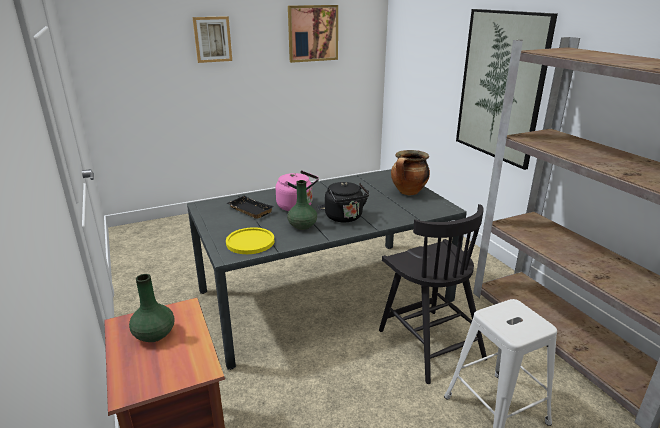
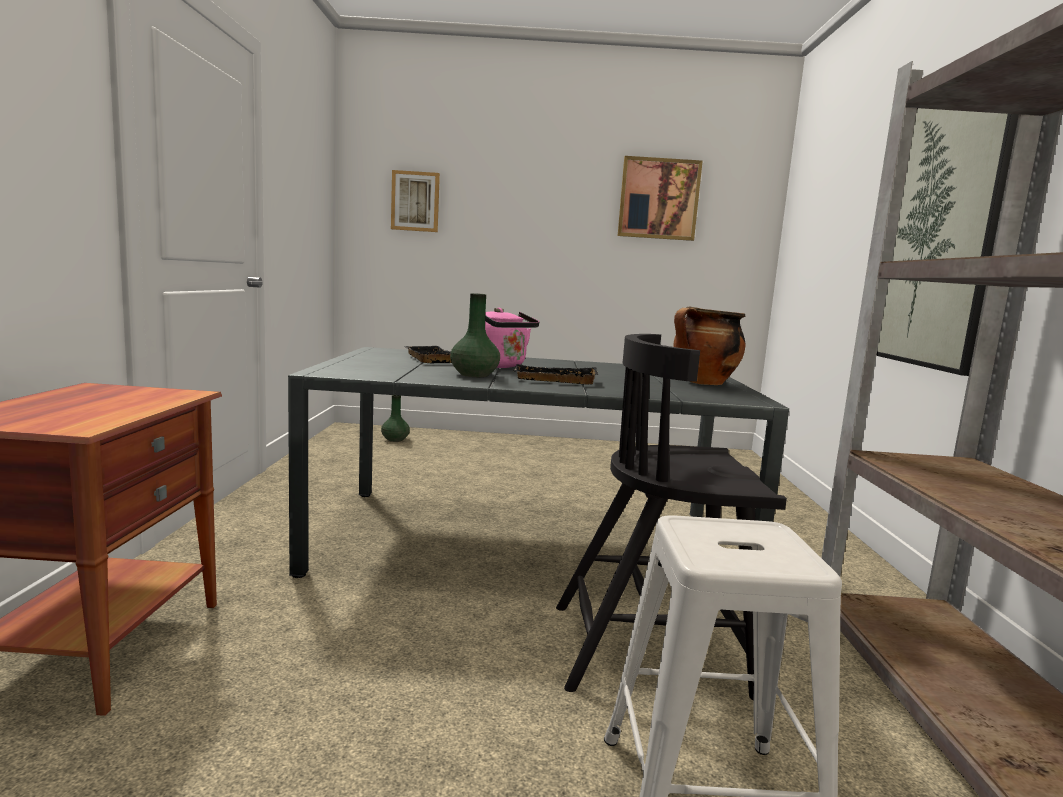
camera: 25 degrees right, 15 degrees down
(154, 335) = (101, 398): green vase -> green vase (394, 439)
(212, 39) = (511, 192): picture -> picture (415, 201)
(250, 242) = (375, 371): yellow plate -> none
(345, 218) = (553, 380): black kettle -> black tray
(429, 342) = (653, 648): black chair -> black chair turned 90 degrees clockwise

